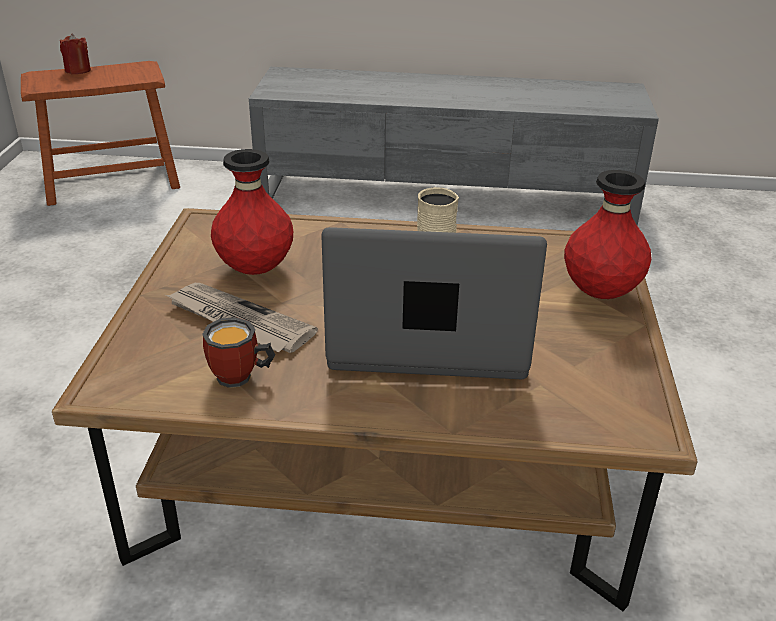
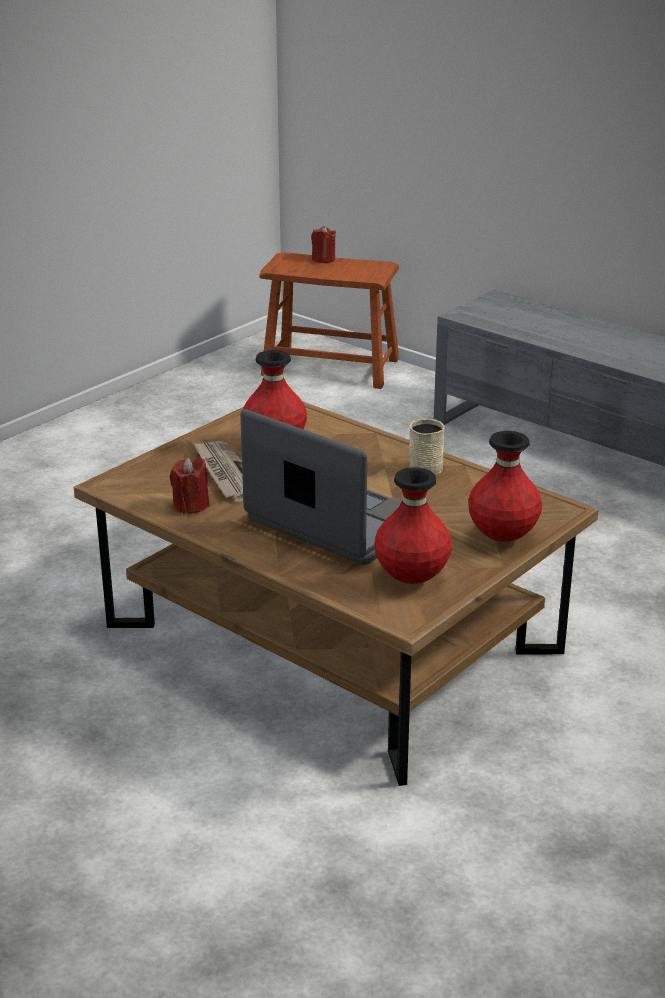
camera: 35 degrees right, 5 degrees down
(240, 379) = (191, 505): mug -> red candle
(587, 375) = (412, 579): none -> red vase

